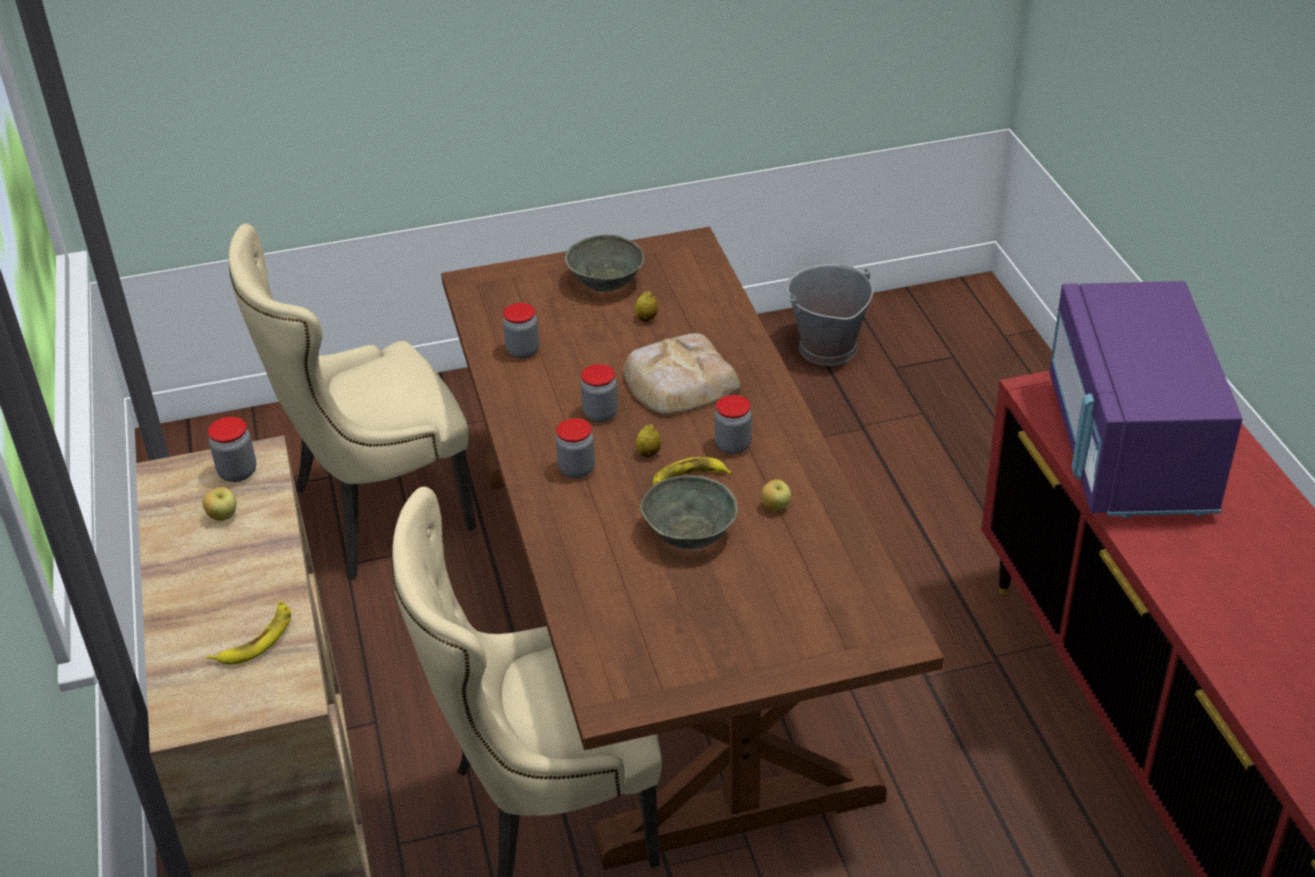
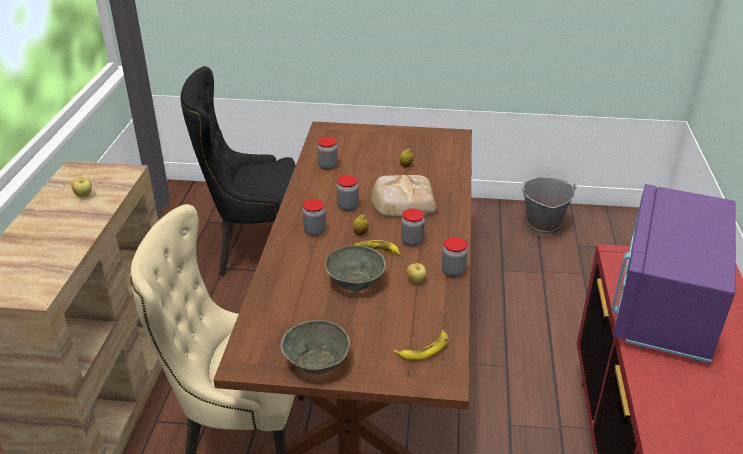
camera: 20 degrees right, 5 degrees down
(238, 472) = (109, 176): jar -> jar (453, 271)
(256, 639) = (45, 260): banana -> banana (424, 349)
(378, 513) = (255, 247): beige chair -> black chair
(607, 281) = (396, 143): grey bowl -> grey bowl (317, 362)

